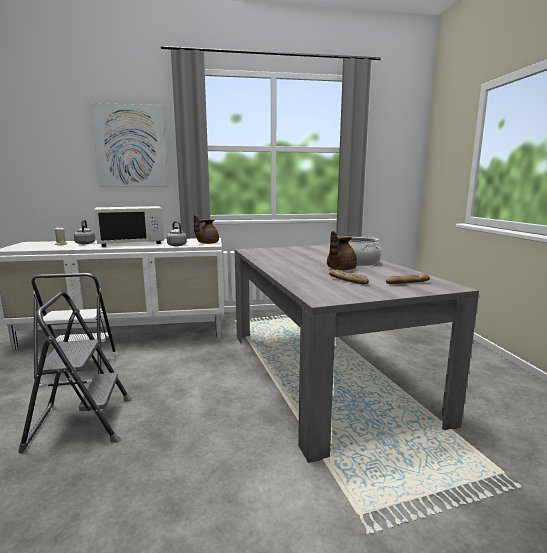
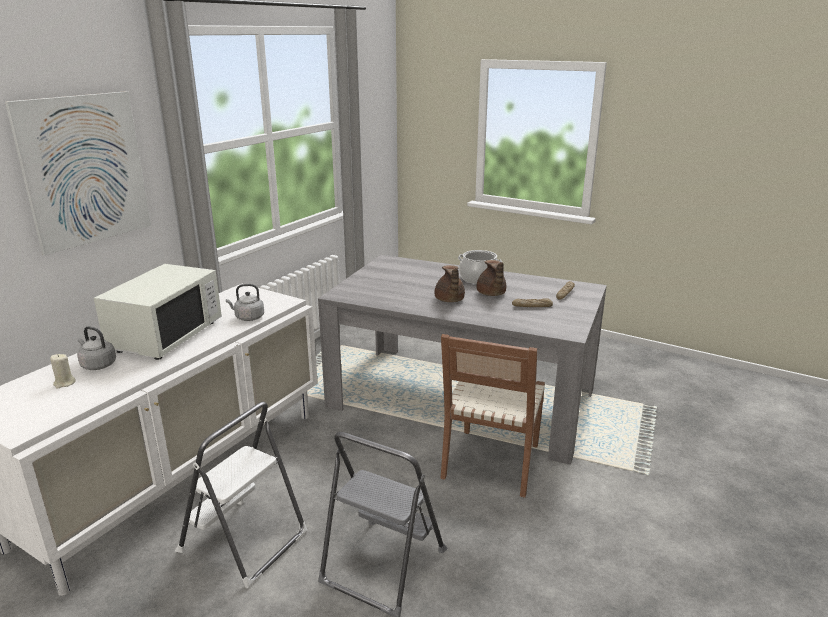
camera: 50 degrees left, 10 degrees up
(207, 243) = (269, 300): brown teapot -> brown teapot (449, 300)
(249, 419) = (490, 465): none -> chair

